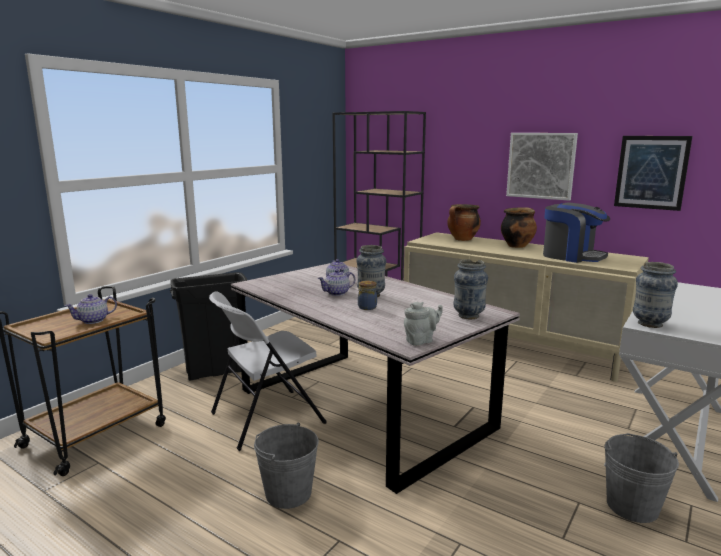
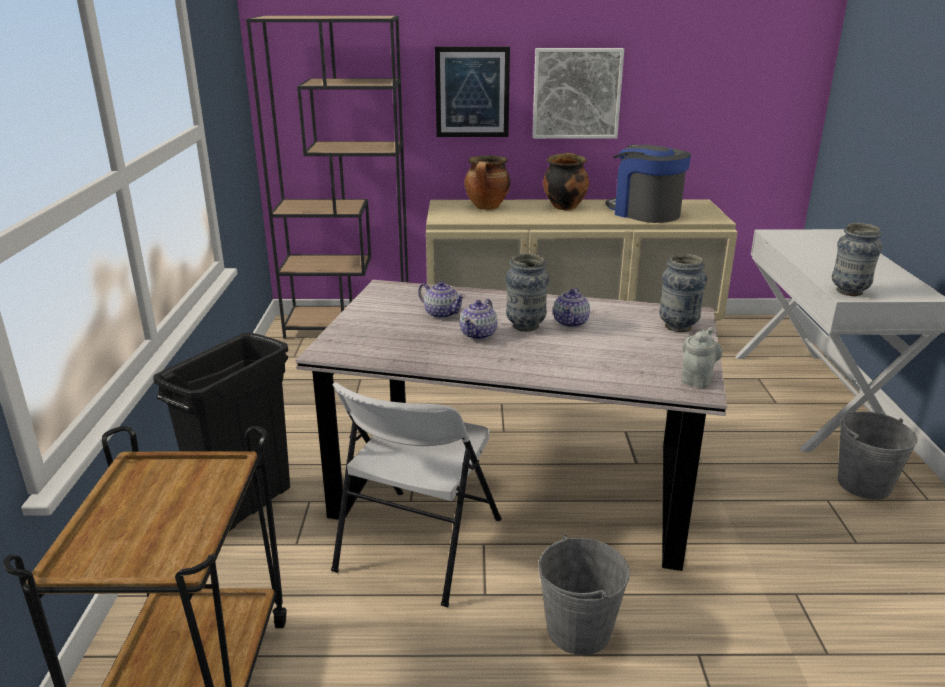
camera: 35 degrees left, 10 degrees up
(94, 320) = (183, 503): teapot -> teapot (571, 322)
(367, 307) = (554, 346): jar -> none
(571, 256) = (645, 213): coffee machine -> coffee machine turned 135 degrees counterclockwise
(651, 172) = (709, 96): picture -> picture (472, 92)

